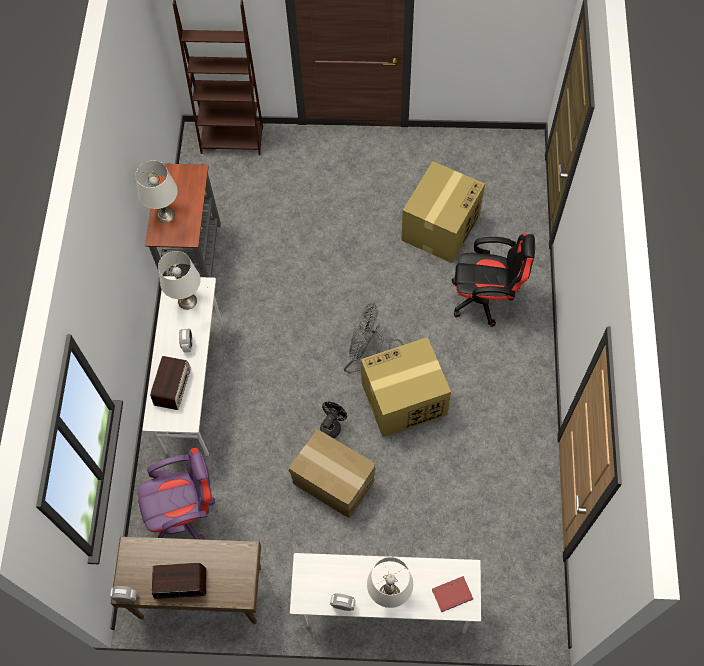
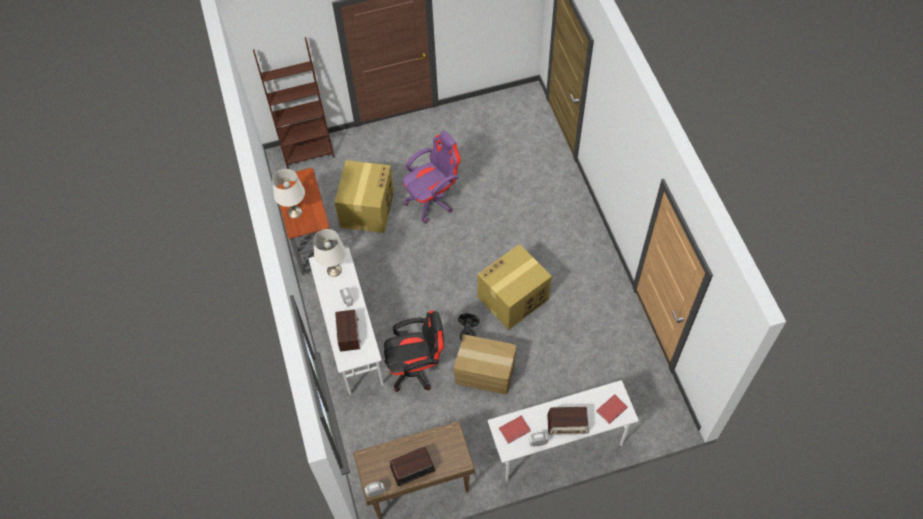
camera: 20 degrees left, 5 degrees down
(187, 513) = (384, 431): purple office chair -> purple office chair (433, 199)
(322, 578) = (515, 430): none -> red book
(370, 348) = (474, 270): grey fan -> none
(389, 594) = (568, 424): white table lamp -> radio
(441, 226) = (491, 169): cardboard box -> cardboard box (367, 208)
(486, 299) = (544, 210): black office chair -> black office chair (417, 368)

